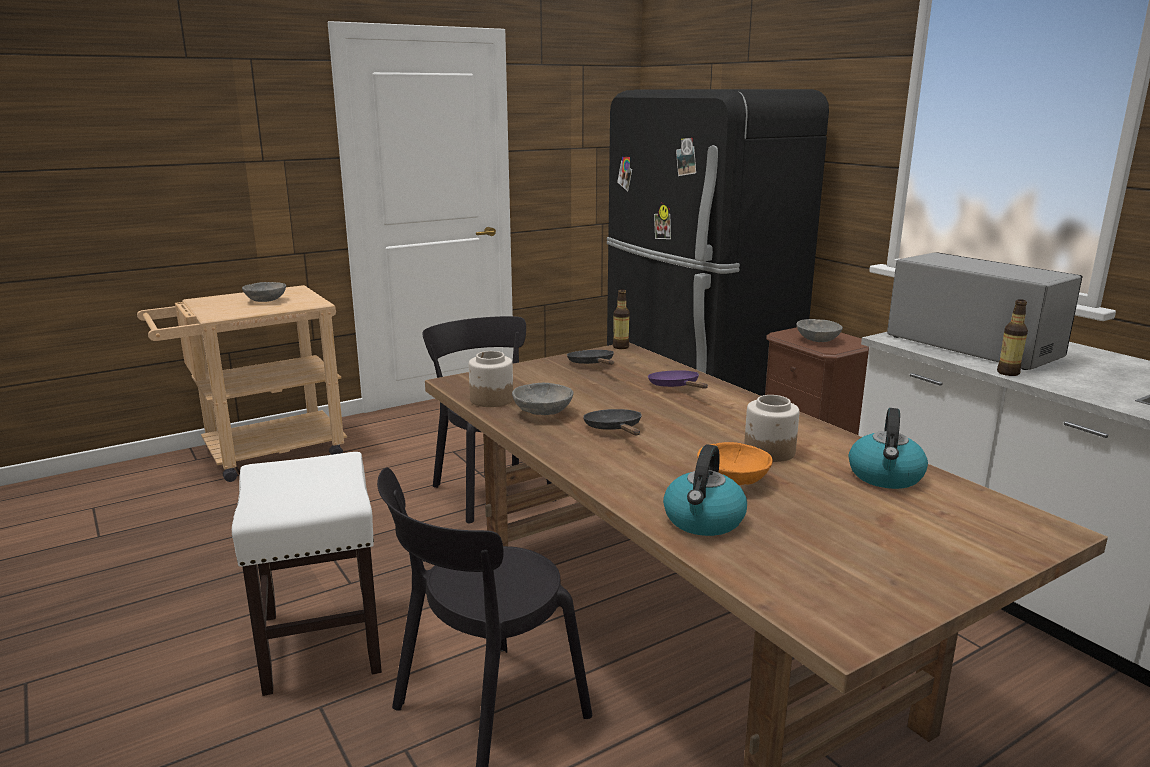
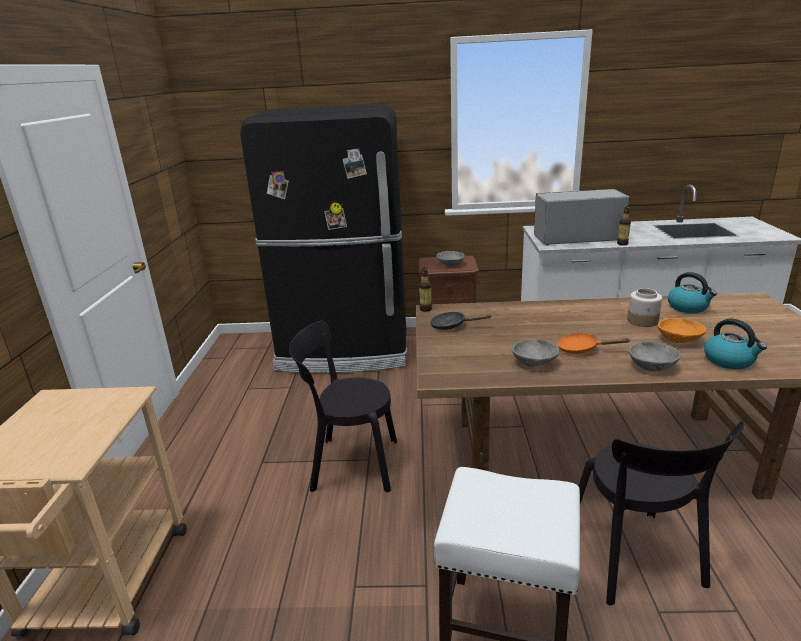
camera: 55 degrees left, 5 degrees up
(266, 301) = (68, 421): grey bowl -> grey bowl (652, 367)
(491, 399) = (490, 374): jar -> none
(614, 429) = (582, 349): black frying pan -> orange frying pan
(676, 387) = (522, 315): purple frying pan -> none

